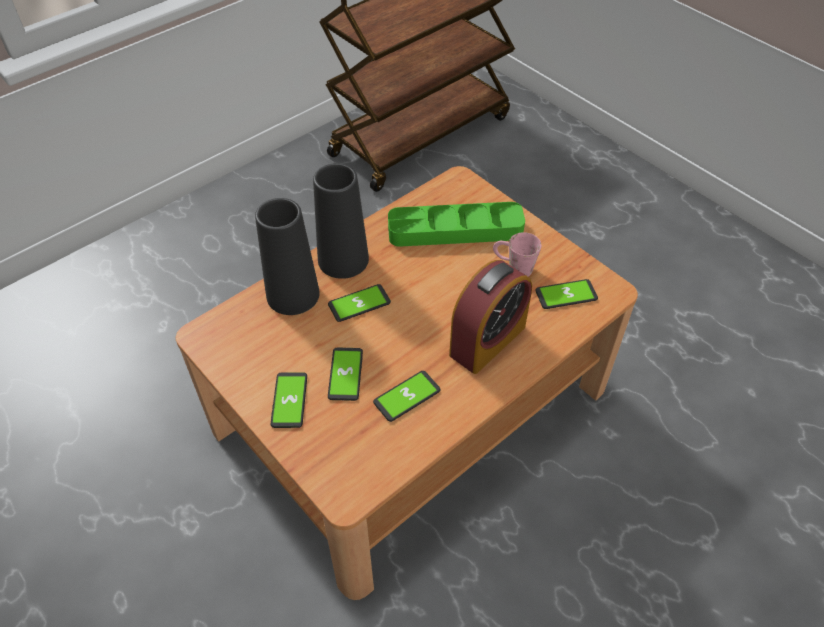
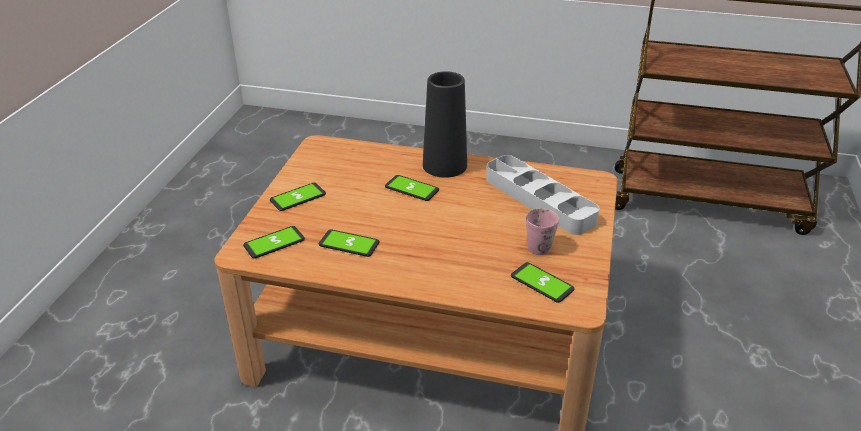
camera: 55 degrees right, 15 degrees down
(293, 294) = (388, 160): black vase -> none
(345, 374) = (342, 210): phone -> phone (274, 243)
(455, 230) = (539, 200): green tray -> grey tray
(487, 340) = (443, 260): alarm clock -> none

